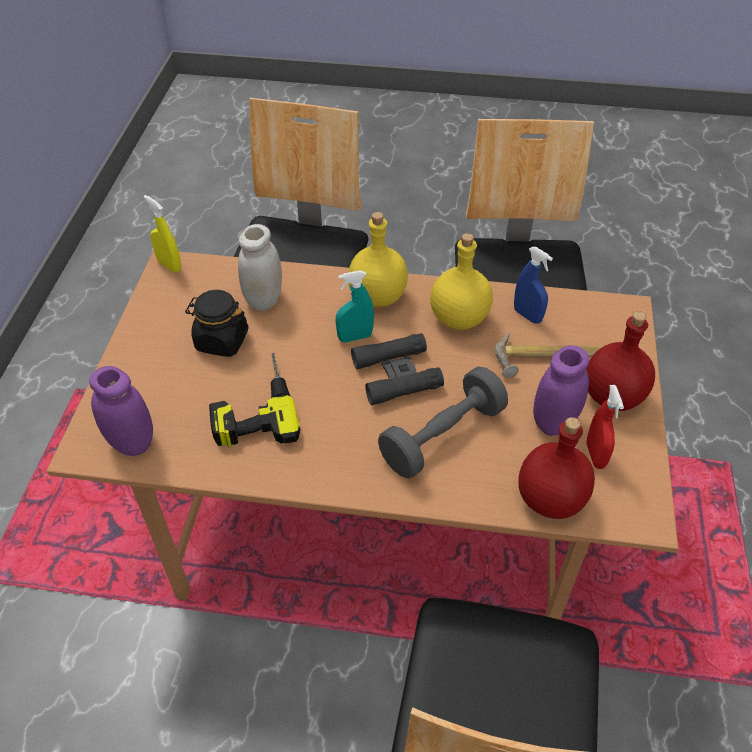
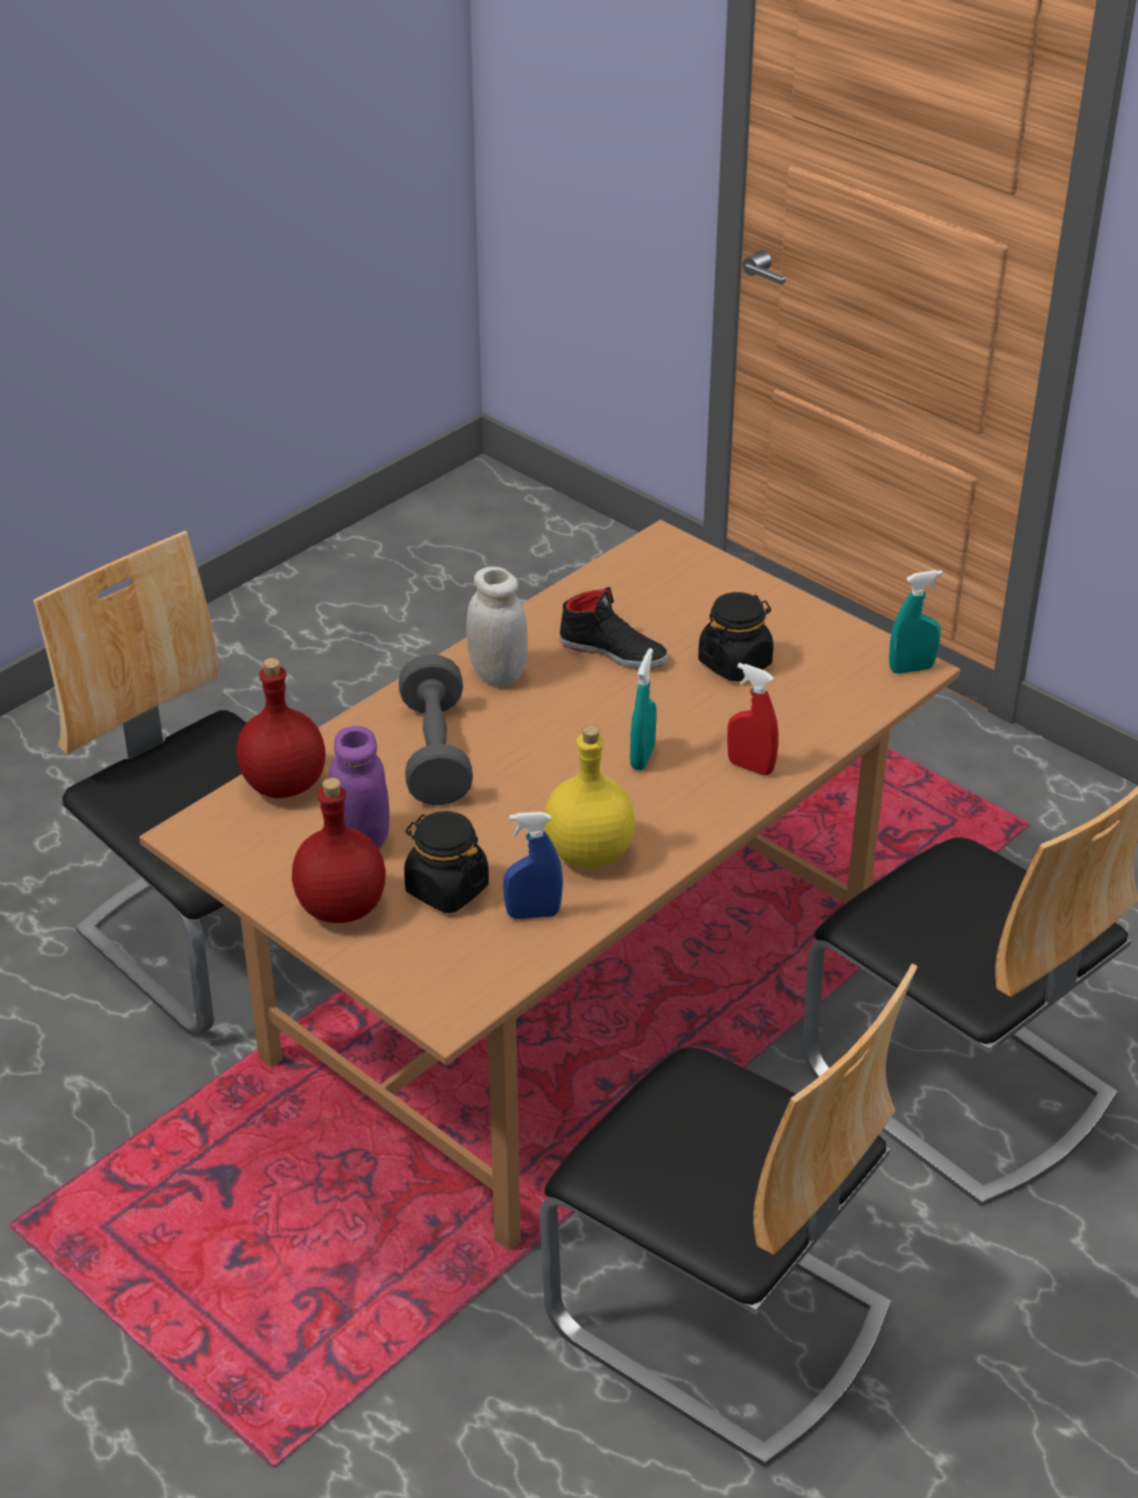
camera: 125 degrees right, 10 degrees down
(132, 442) = (643, 569): purple jar -> none
(169, 265) = (911, 668): yellow spray bottle -> turquoise spray bottle
(252, 406) = (613, 651): power drill -> black shoe
(264, 300) = (777, 716): white jar -> white jar (497, 674)
(376, 296) = (696, 804): yellow bottle -> none
(396, 375) = (552, 761): black binoculars -> none
(548, 360) = (446, 889): hammer -> black jar
(595, 455) = (290, 845): red spray bottle -> red spray bottle (750, 767)

